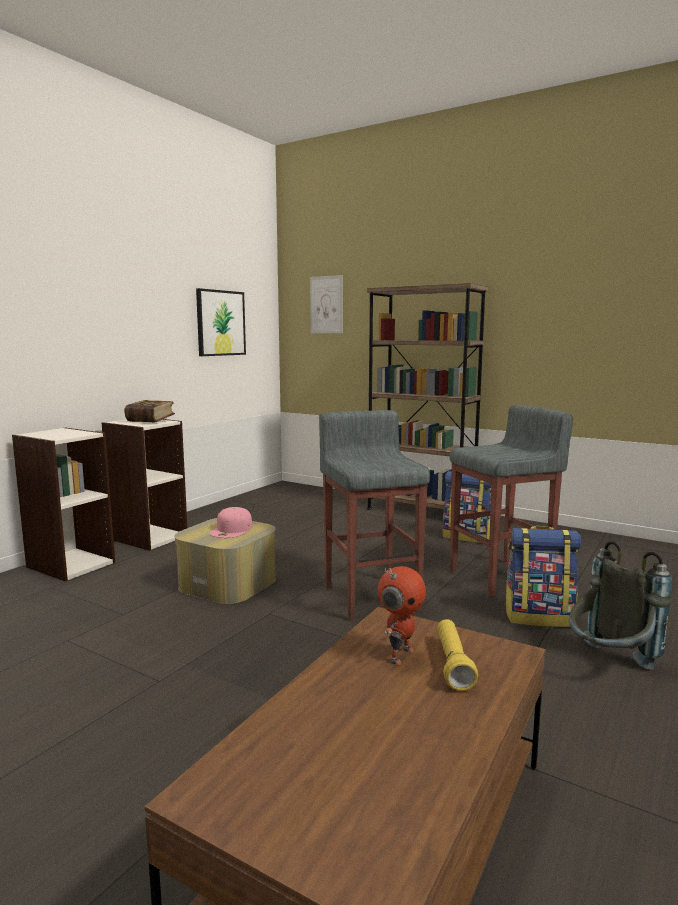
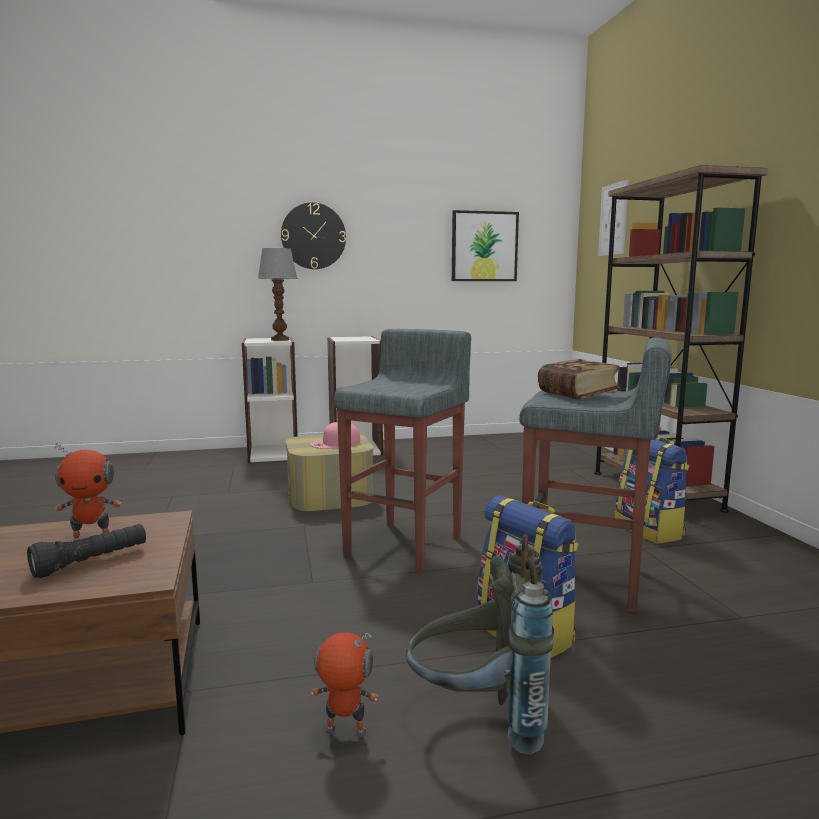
camera: 45 degrees right, 0 degrees up
(76, 432) = (280, 340): none -> table lamp
(77, 311) = (313, 236): none -> wall clock
(150, 421) = (361, 338): book -> book (577, 395)
(452, 664) = (91, 562): yellow flashlight -> black flashlight
(587, 709) = (345, 732): none -> toy robot

